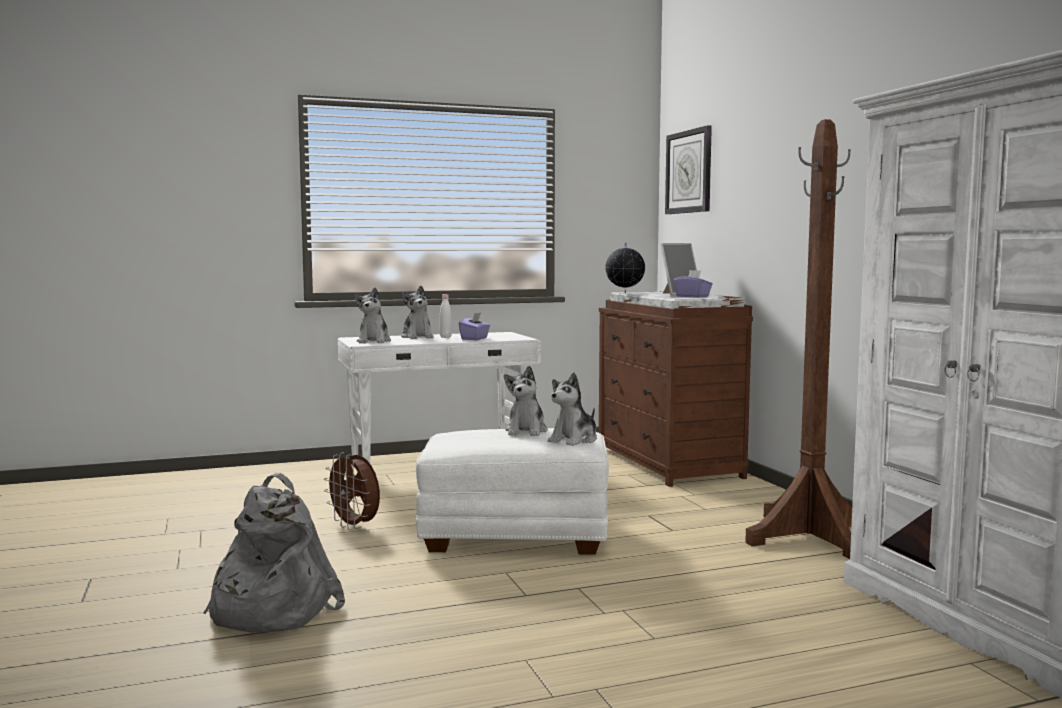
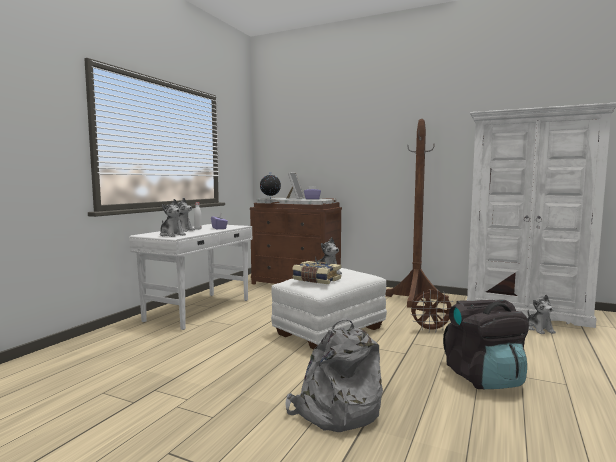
camera: 45 degrees left, 0 degrees up
(355, 526) = (246, 353): brown fan -> brown fan (430, 330)
(470, 436) = (316, 280): none -> book
(531, 663) = (484, 378): none -> black backpack
(574, 440) = (358, 273): plush toy -> plush toy (539, 329)
(689, 172) = (280, 137): wall clock -> none

